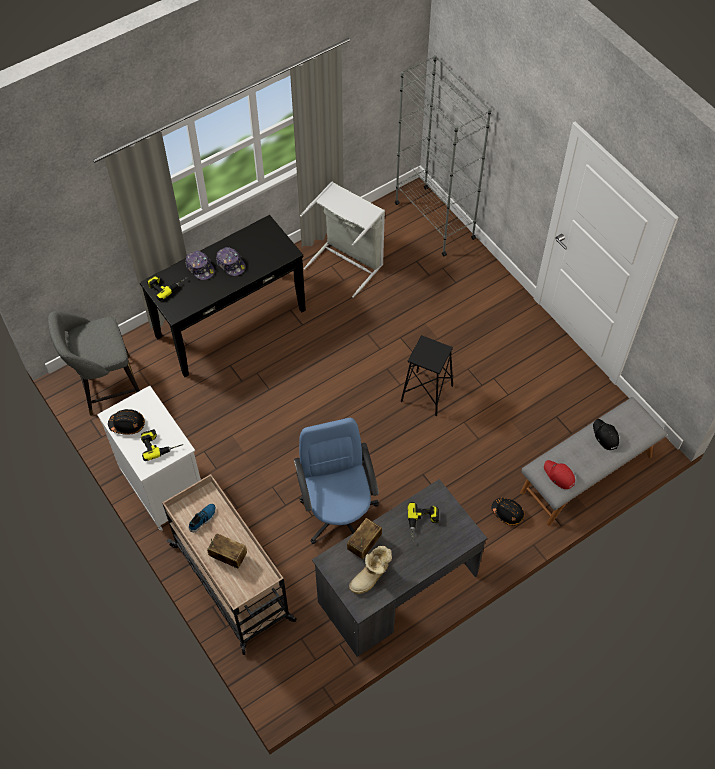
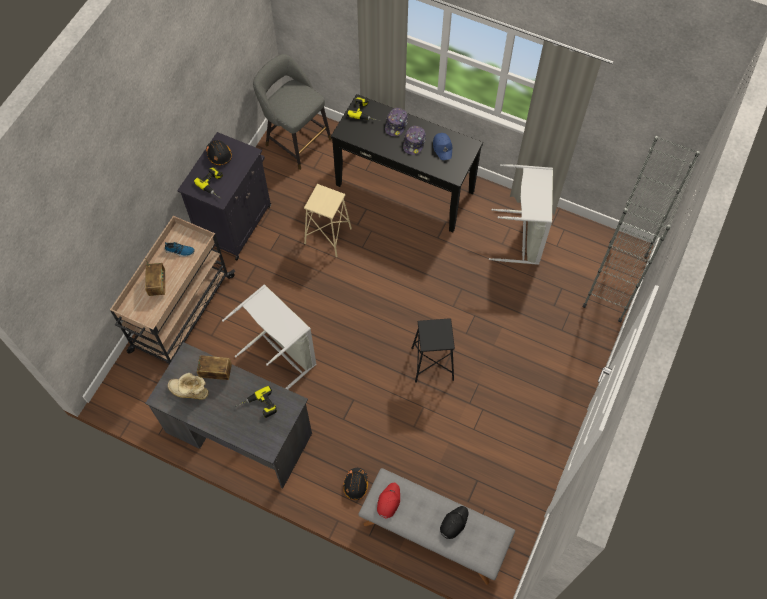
camera: 60 degrees right, 5 degrees up
(162, 485) = (235, 223): white cabinet -> black cabinet
(237, 411) = (328, 236): none -> beige stool
(253, 246) = (443, 148): none -> blue cap
(338, 512) = (282, 355): blue office chair -> grey laundry basket

